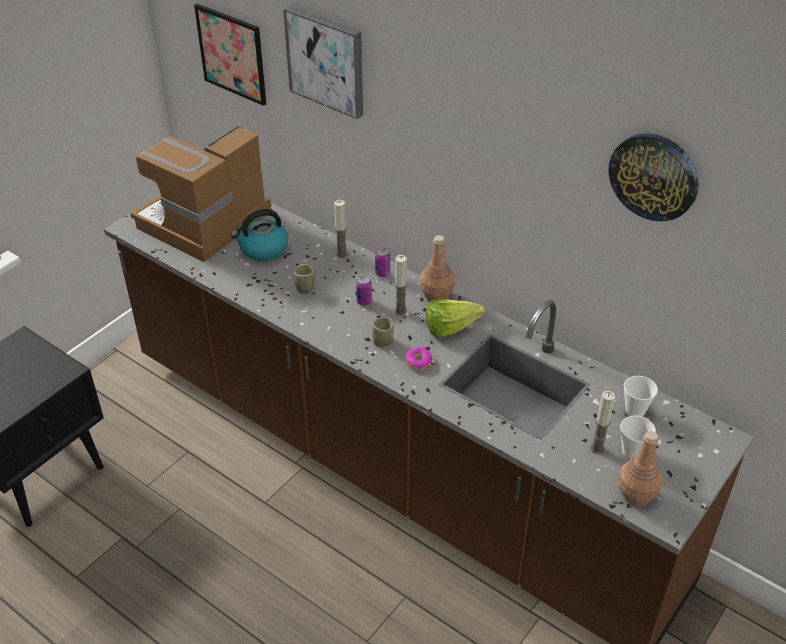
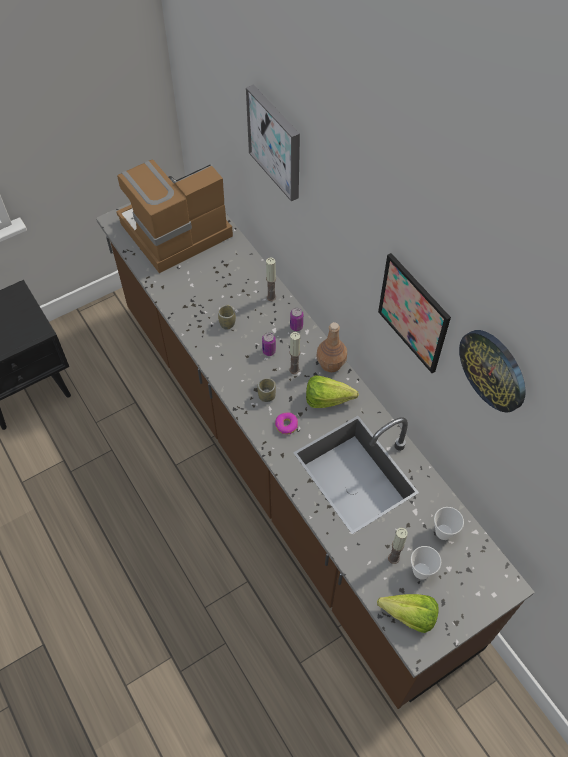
camera: 20 degrees right, 15 degrees up
(232, 54) = (216, 99): picture -> picture (413, 313)
(263, 249) = (210, 274): kettle -> none
(636, 495) = (404, 613): brown bottle -> lettuce

